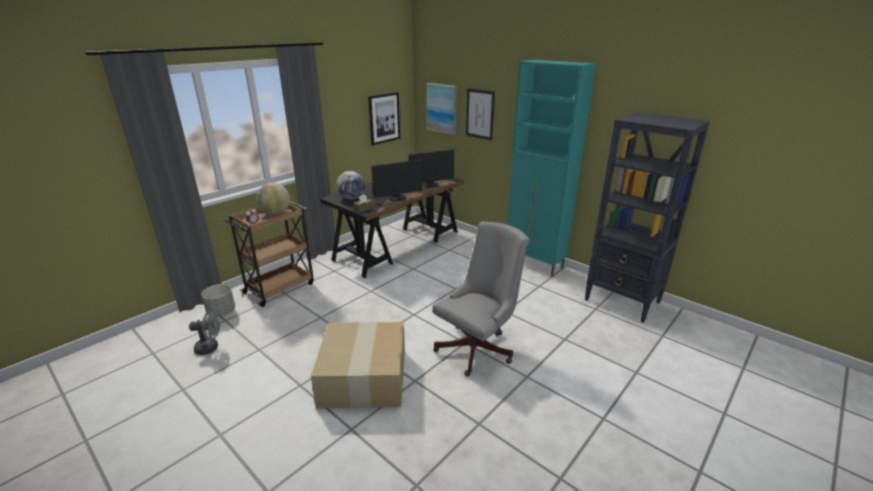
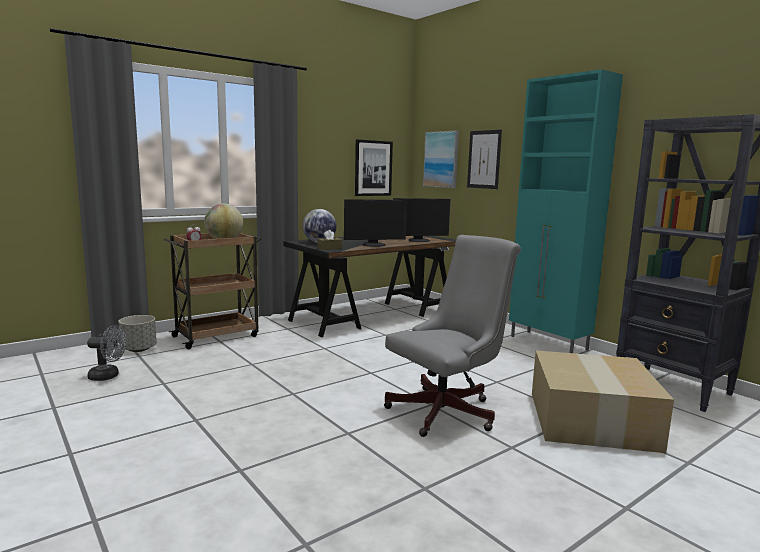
camera: 10 degrees right, 15 degrees down
(365, 378) = (281, 423): cardboard box -> cardboard box (593, 421)

